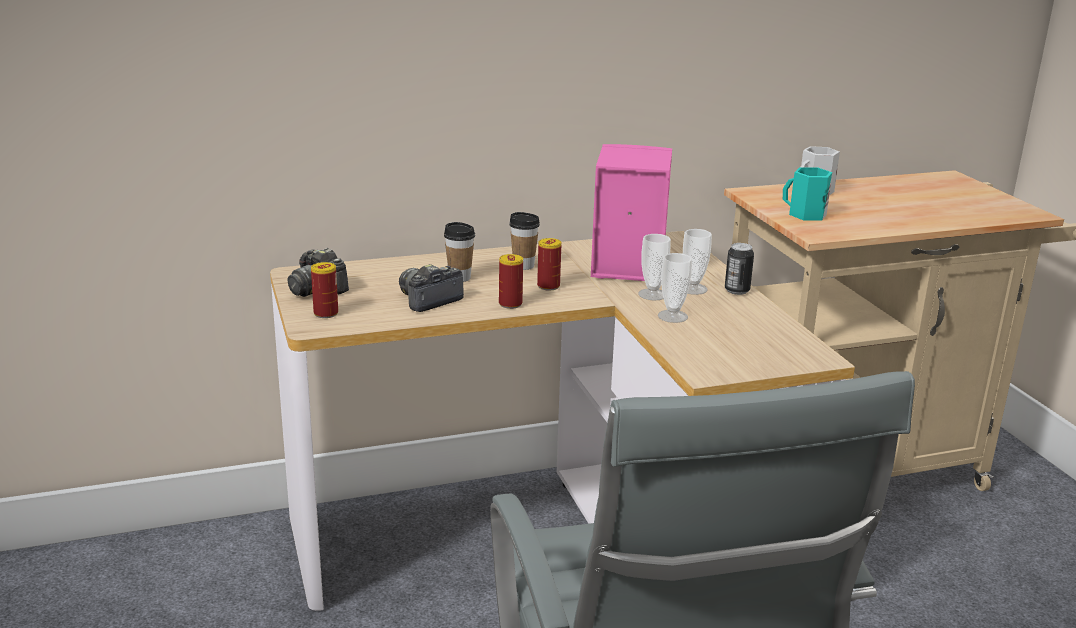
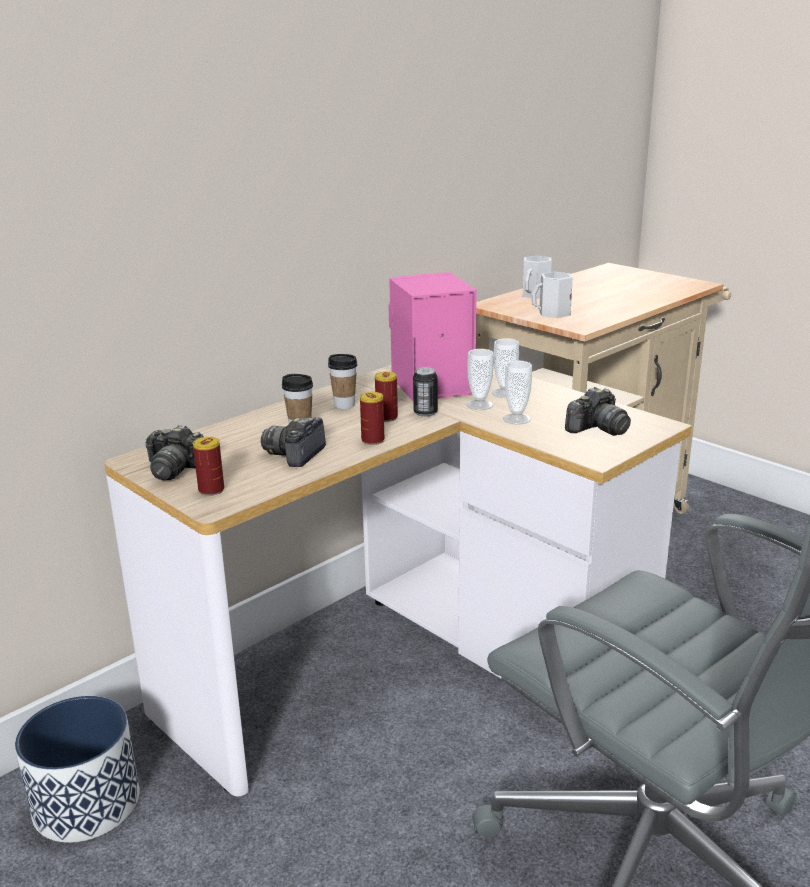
camera: 25 degrees left, 0 degrees up
(196, 572) = (86, 803): none -> planter
(737, 290) = (539, 387): can -> can (425, 413)
(744, 345) = (597, 429): none -> camera
(805, 214) = (553, 313): turquoise mug -> white mug

